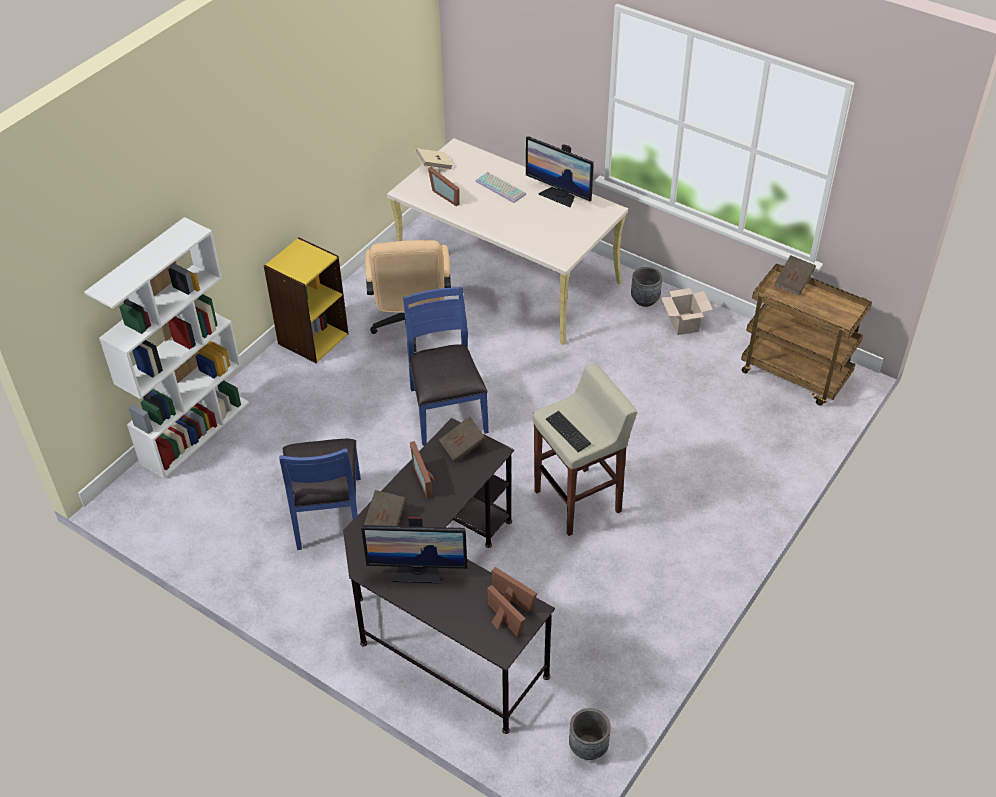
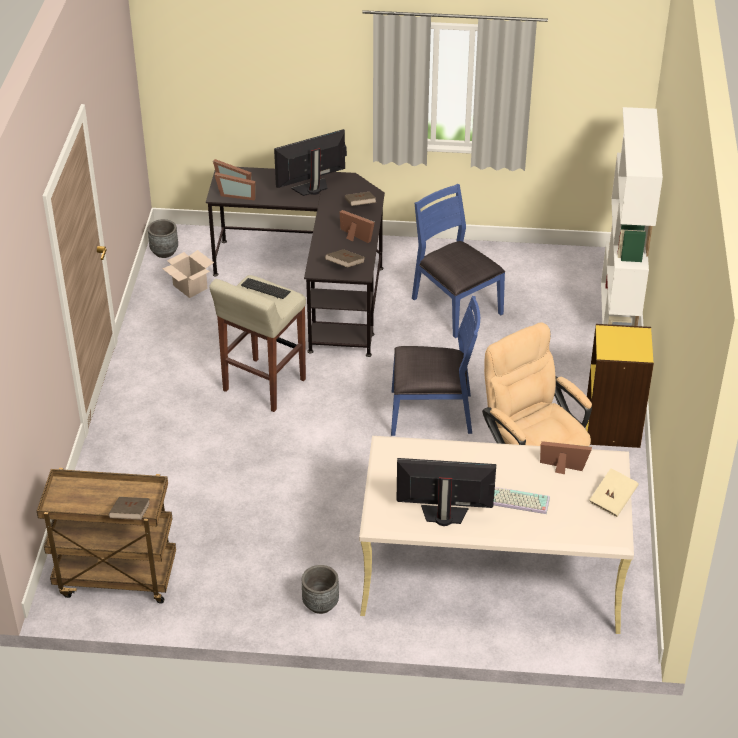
camera: 150 degrees right, 5 degrees down
(446, 410) = (432, 413): blue chair -> blue chair turned 45 degrees counterclockwise
(684, 324) = (260, 590): cardboard box -> cardboard box (189, 287)

